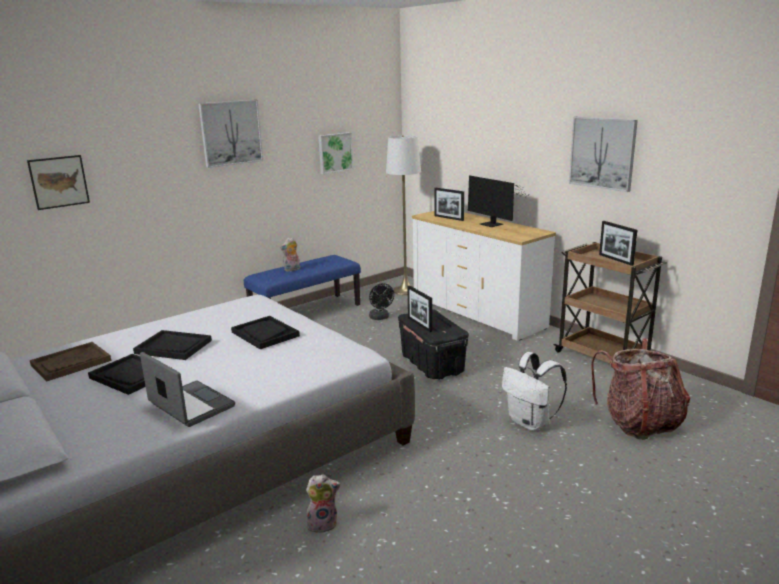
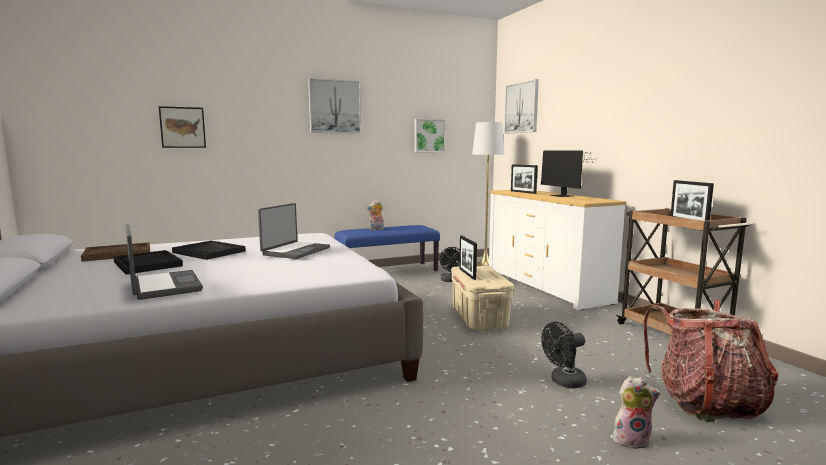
camera: 15 degrees right, 10 degrees down
(265, 334) = (295, 251): black tray -> laptop
(323, 523) = (270, 443): plush toy -> plush toy (631, 440)
(432, 364) = (480, 319): black storage box -> beige storage box
(531, 422) = (564, 382): white backpack -> black fan
(602, 153) = (677, 112): picture -> picture (521, 107)

